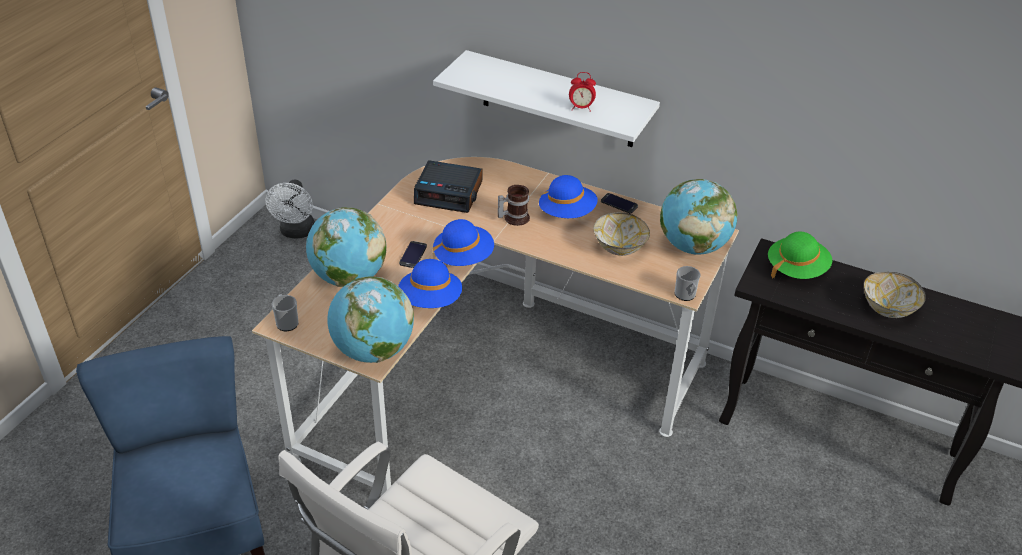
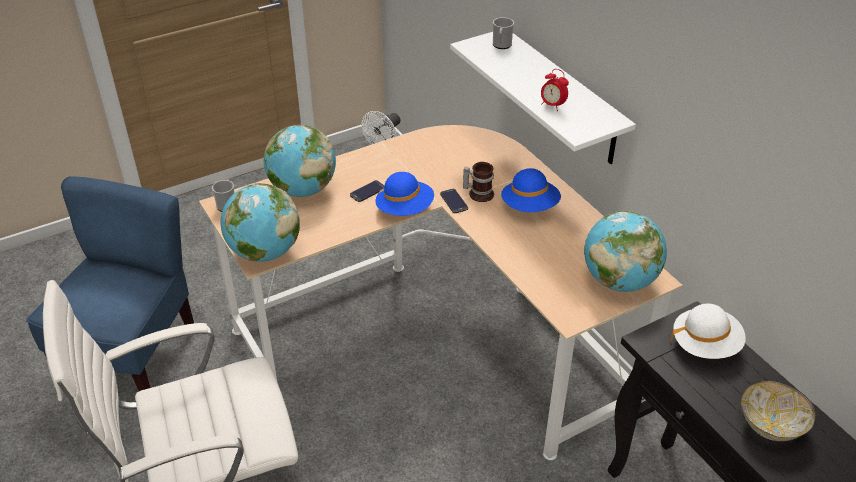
camera: 35 degrees right, 0 degrees up
(430, 300) = (345, 232): blue hat -> none
(449, 193) = (445, 153): alarm clock -> none
(619, 203) = (585, 216): phone -> phone (453, 201)
(619, 248) = (547, 255): bowl -> none
(686, 295) = (567, 321): mug -> mug (501, 45)
(796, 269) = (705, 344): green hat -> white hat

